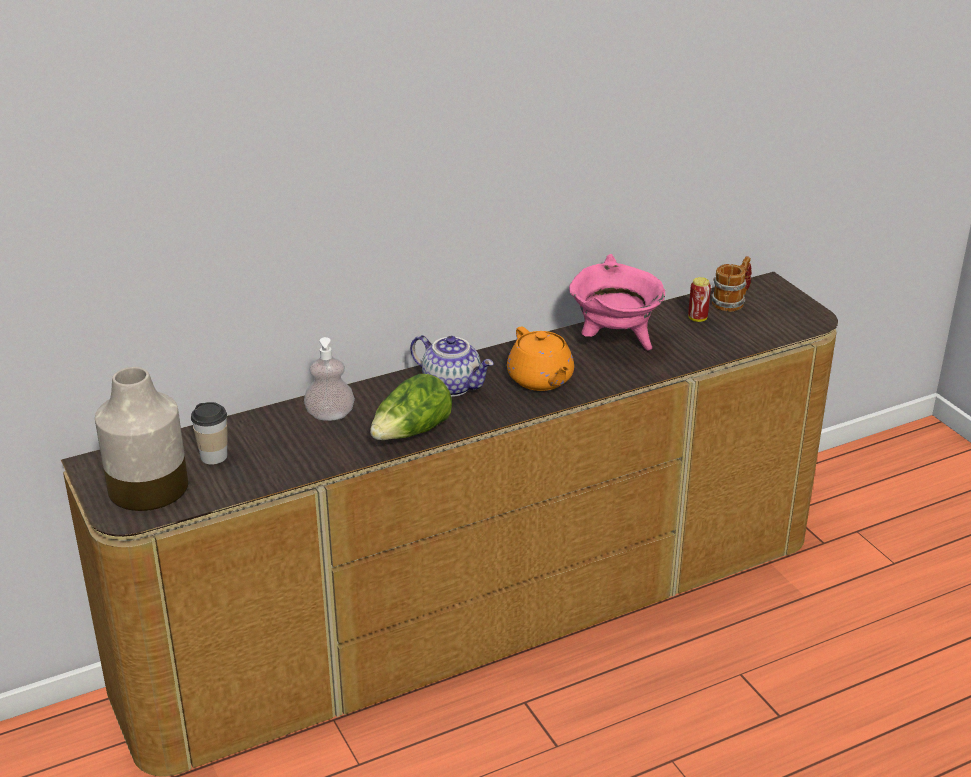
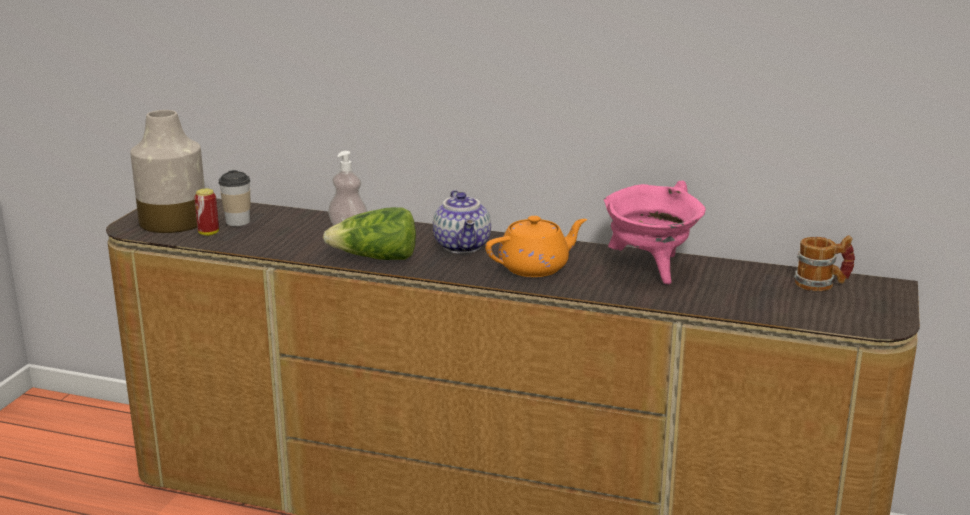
camera: 45 degrees right, 10 degrees down
(541, 380) = (535, 268): orange teapot -> orange teapot turned 135 degrees counterclockwise
(697, 318) = (760, 283): can -> can (208, 233)

